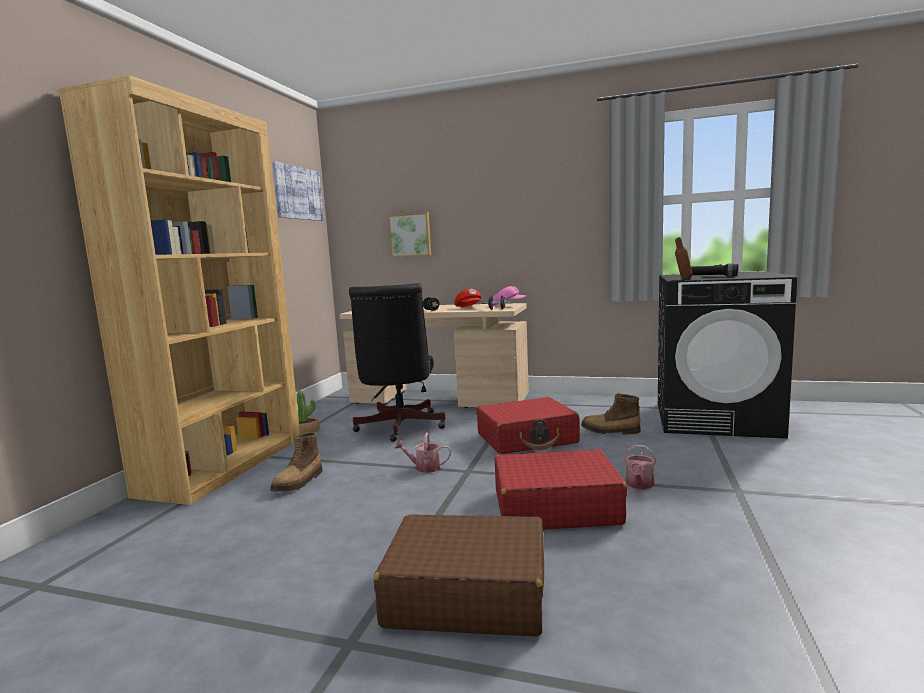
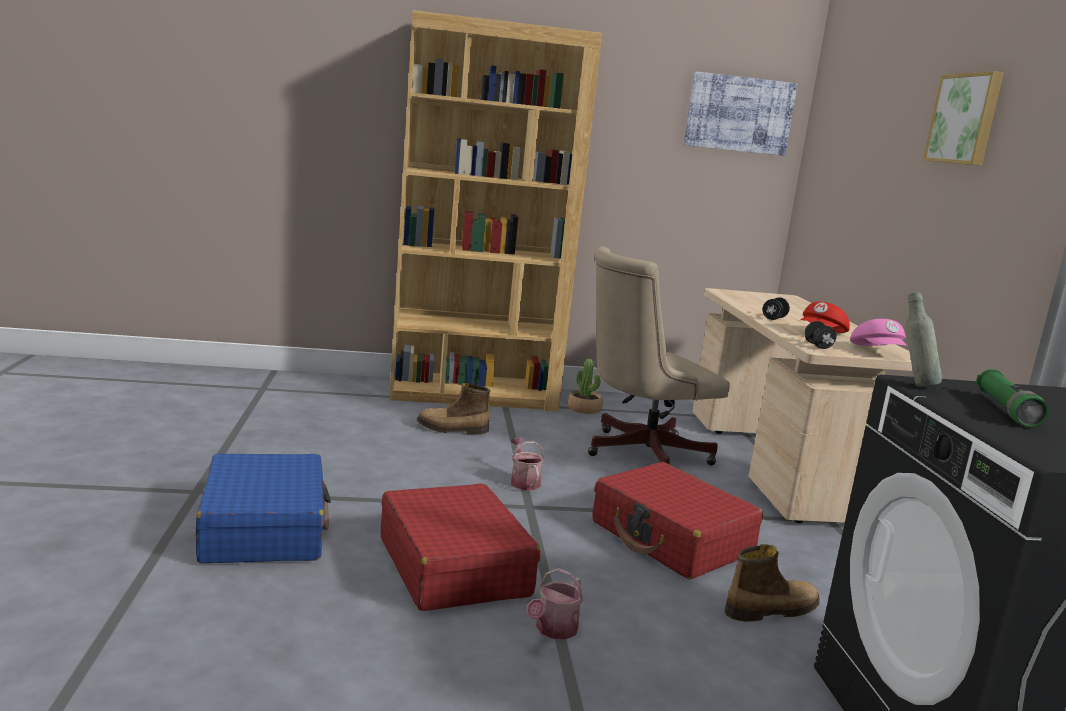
camera: 65 degrees right, 5 degrees up
(399, 428) = (638, 453): black office chair -> beige office chair
(410, 235) = (857, 197): picture -> picture (965, 119)
(466, 593) = (264, 528): brown suitcase -> blue suitcase
(610, 431) = (769, 610): boot -> boot turned 75 degrees clockwise
(639, 485) = (553, 630): watering can -> watering can turned 60 degrees counterclockwise
(682, 279) = (914, 385): brown bottle -> grey bottle
(712, 276) = (1006, 410): black flashlight -> green flashlight

